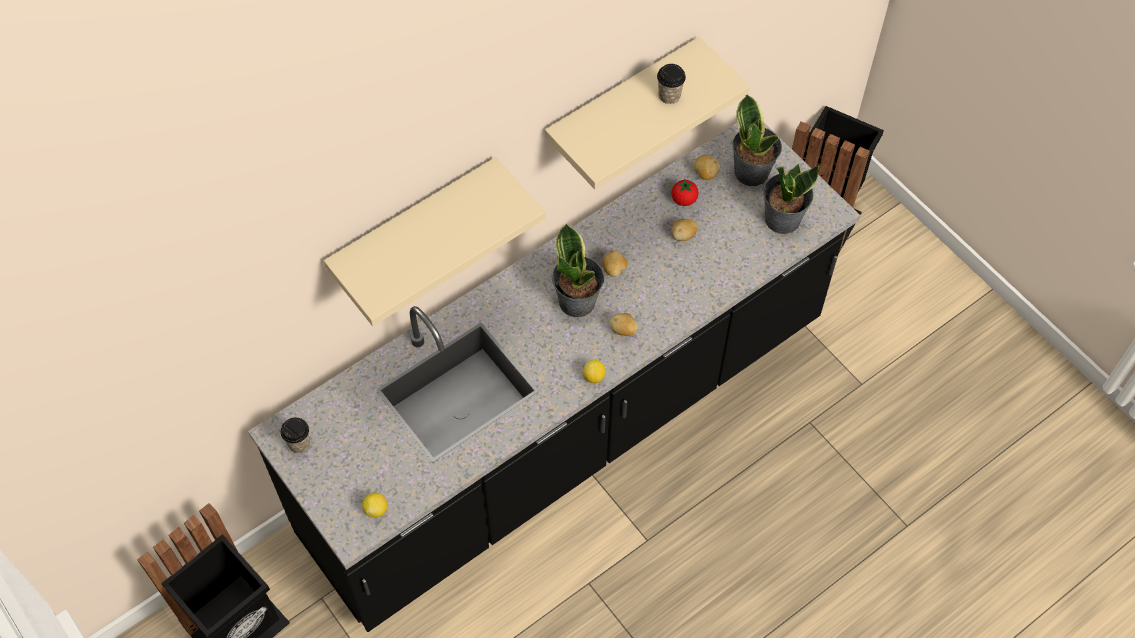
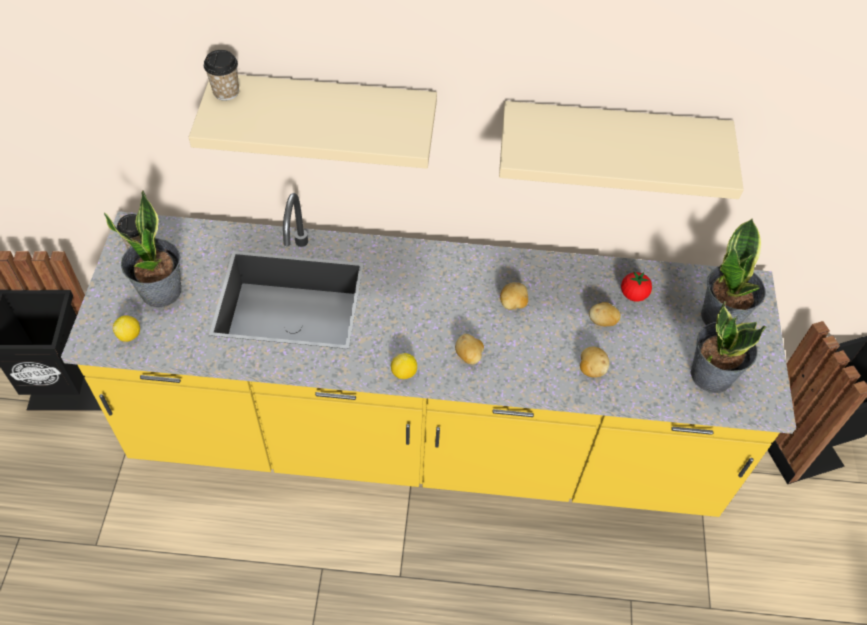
camera: 40 degrees right, 5 degrees down
(567, 429) = (426, 439): black counter -> yellow counter
(577, 301) = (456, 305): potted plant -> potted plant (162, 291)
(669, 96) = (650, 147): cup -> cup (226, 92)
(705, 174) = (674, 288): potato -> potato (591, 369)

